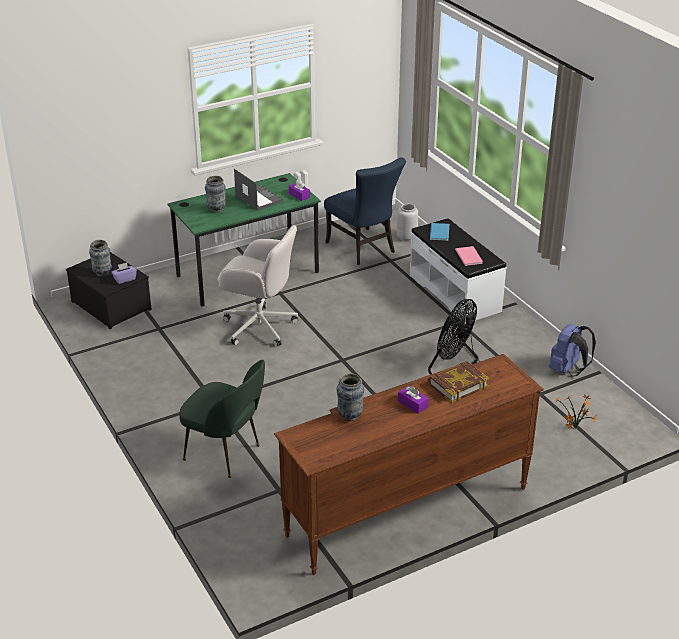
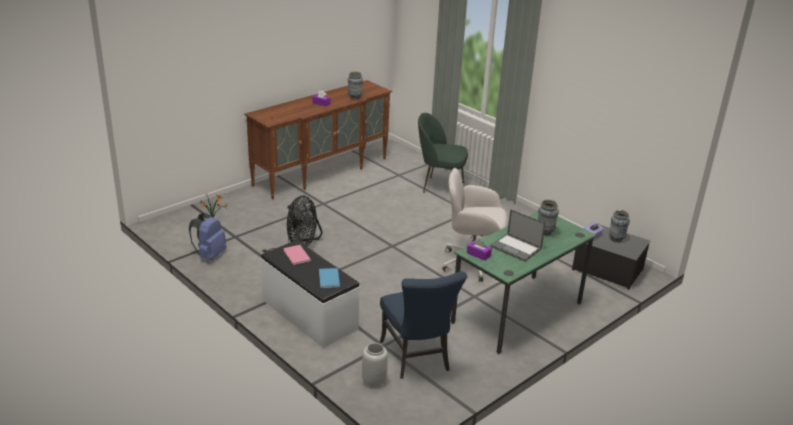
camera: 165 degrees right, 5 degrees down
(363, 248) = (417, 358): blue chair -> blue chair turned 150 degrees counterclockwise
(458, 385) = (296, 112): book -> none

